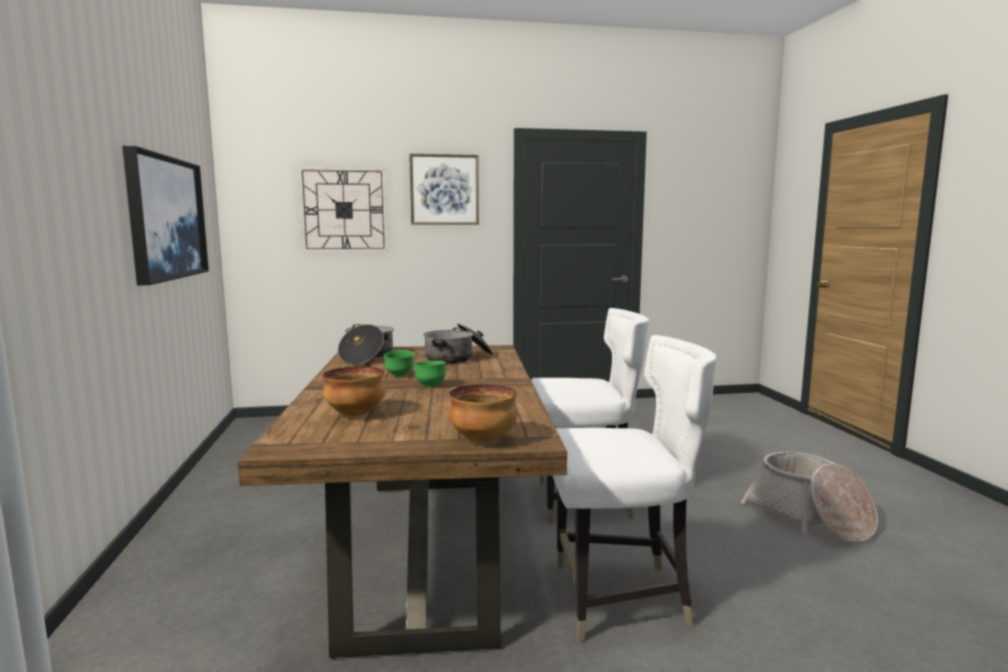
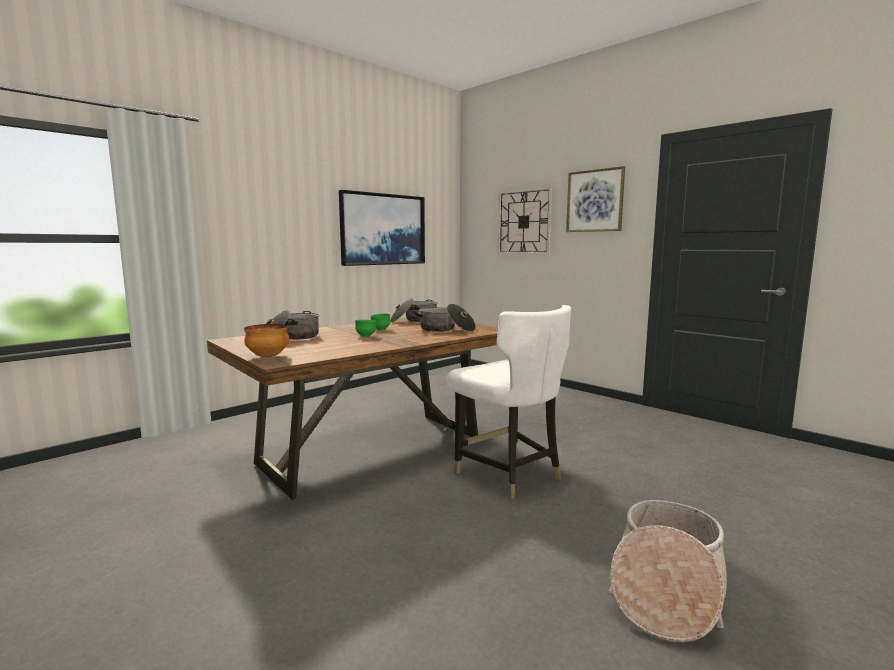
camera: 55 degrees right, 0 degrees up
(356, 415) = (290, 338): bowl -> cooking pot
(619, 597) = (383, 522): white chair -> none

